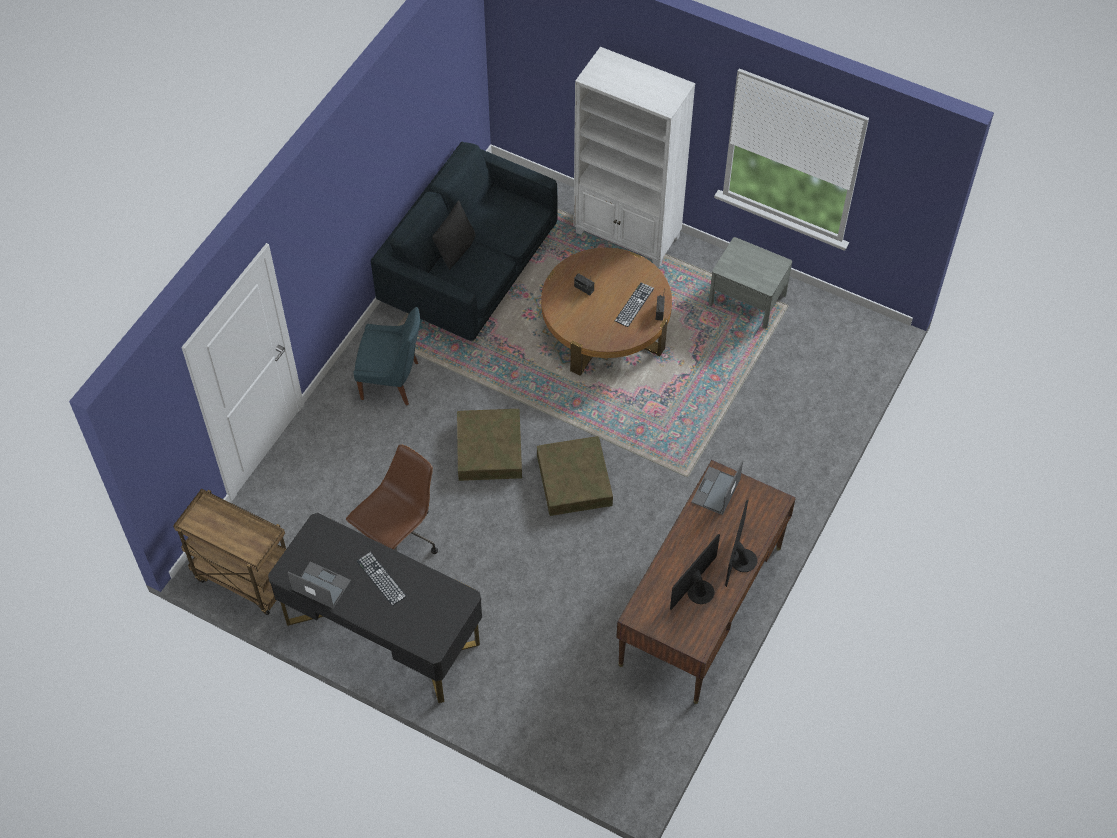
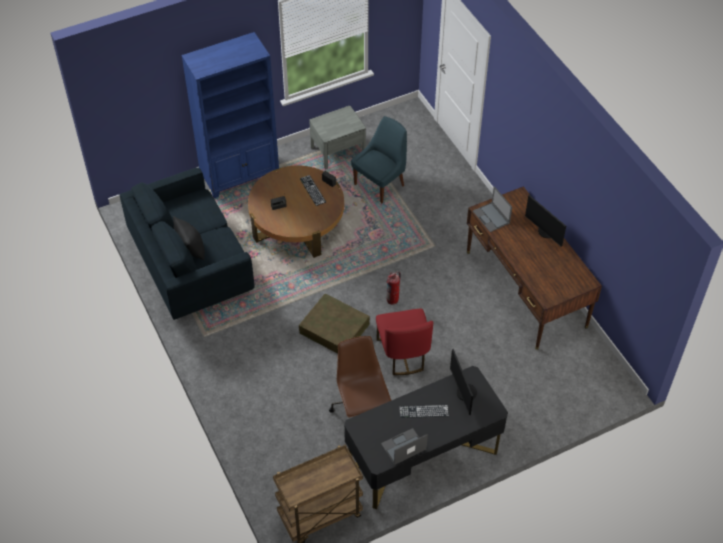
camera: 55 degrees left, 5 degrees down
(392, 381) = (238, 350): blue chair -> blue chair (380, 184)
(505, 534) = (403, 354): none -> red chair
(574, 480) = (393, 299): brown storage box -> fire extinguisher
(627, 235) = (240, 176): white bookcase -> blue bookcase
(697, 590) = (551, 262): monitor -> monitor (464, 393)

